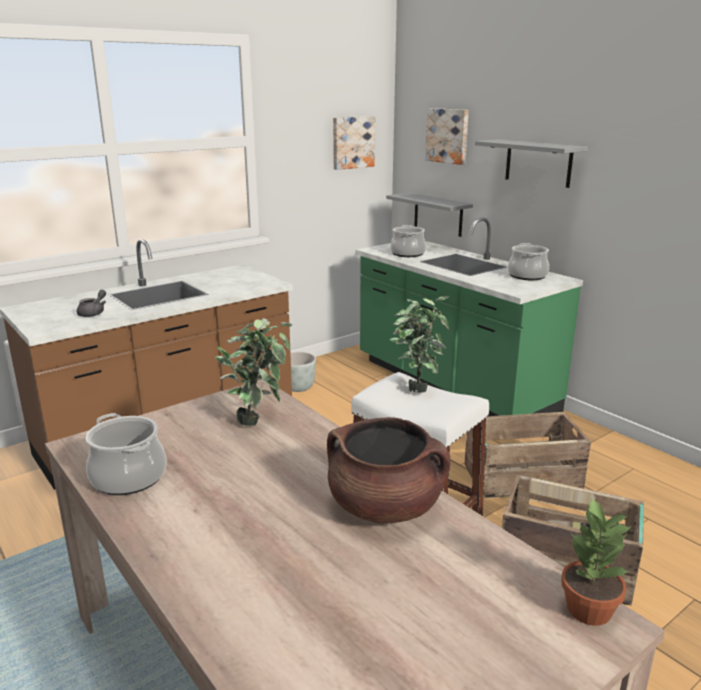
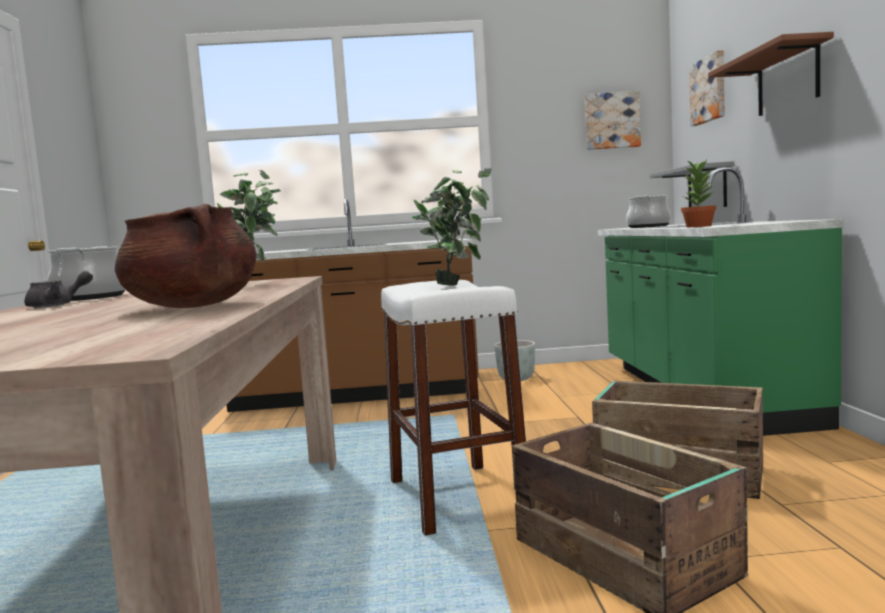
camera: 35 degrees right, 15 degrees down
(94, 313) = (276, 251): grey teapot -> grey teapot (57, 305)
(527, 276) = (763, 222): cooking pot -> none
(538, 163) = (787, 80): grey shelf -> brown shelf
(587, 609) = (147, 344): potted plant -> potted plant (698, 226)

